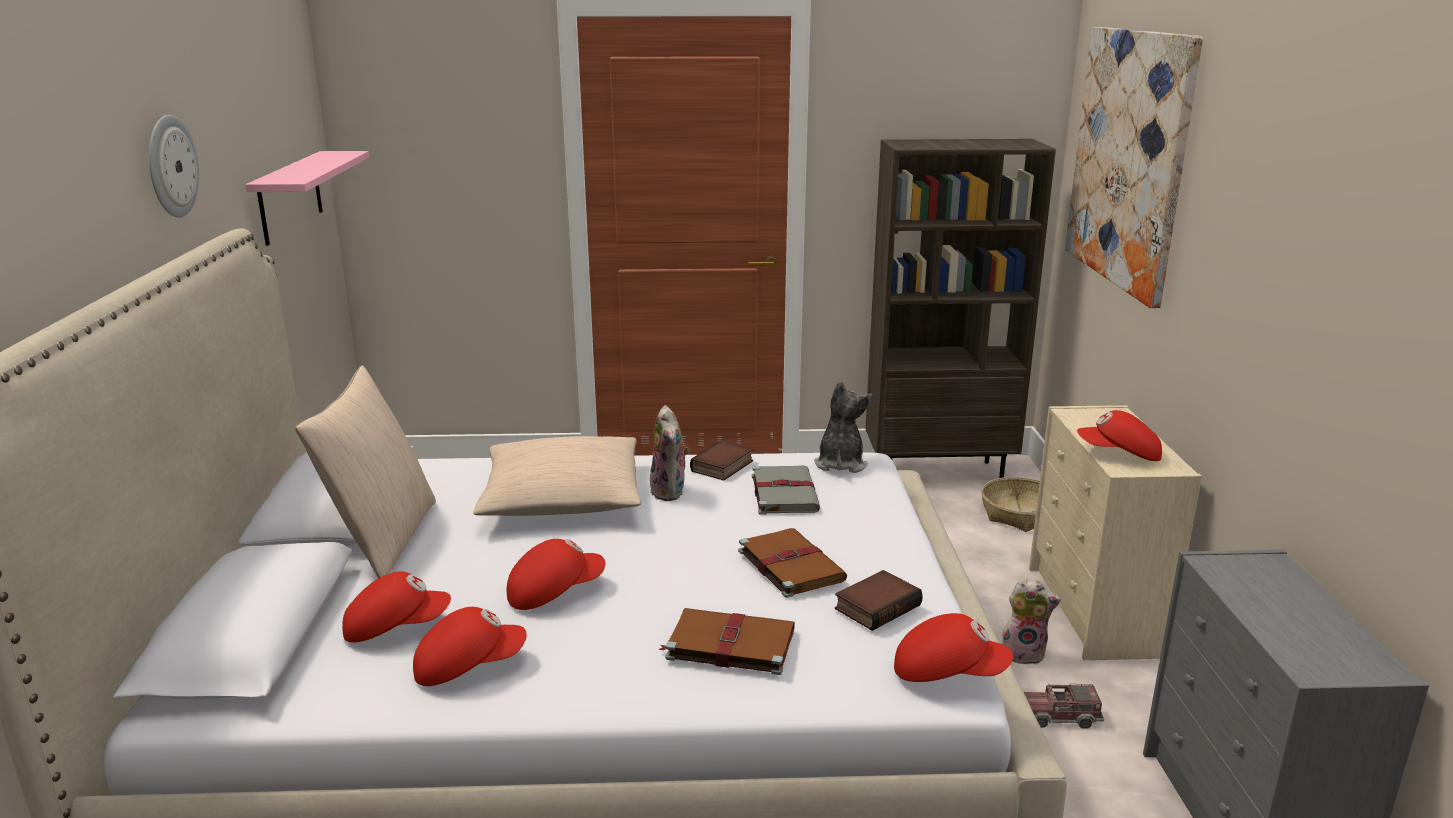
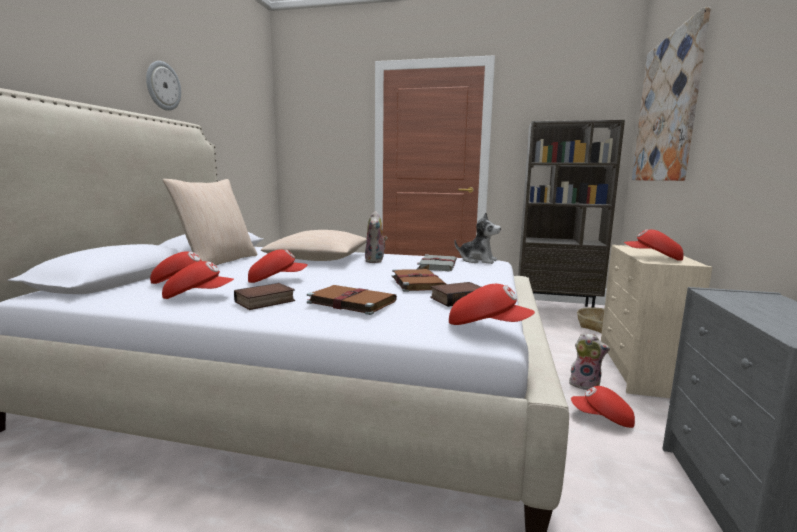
camera: 15 degrees right, 10 degrees down
(290, 197) = (245, 140): pink shelf -> none
(723, 467) = (411, 257): book -> book (265, 302)
(840, 463) = (477, 260): plush toy -> plush toy turned 90 degrees clockwise
(1060, 716) = (602, 419): toy truck -> red cap

